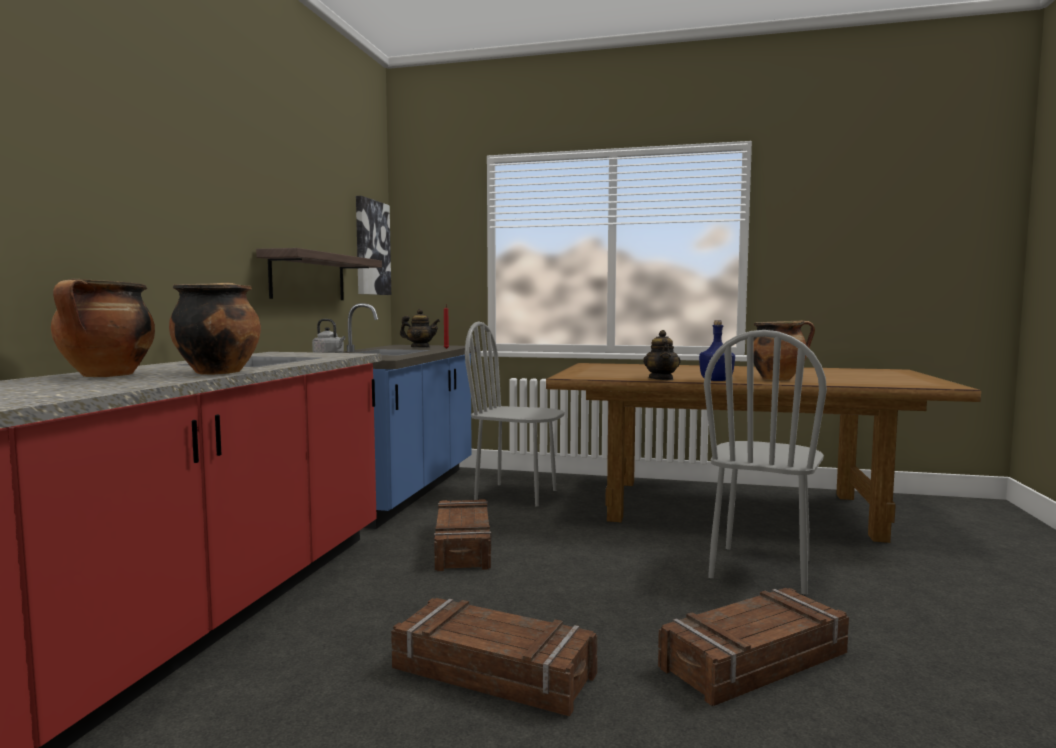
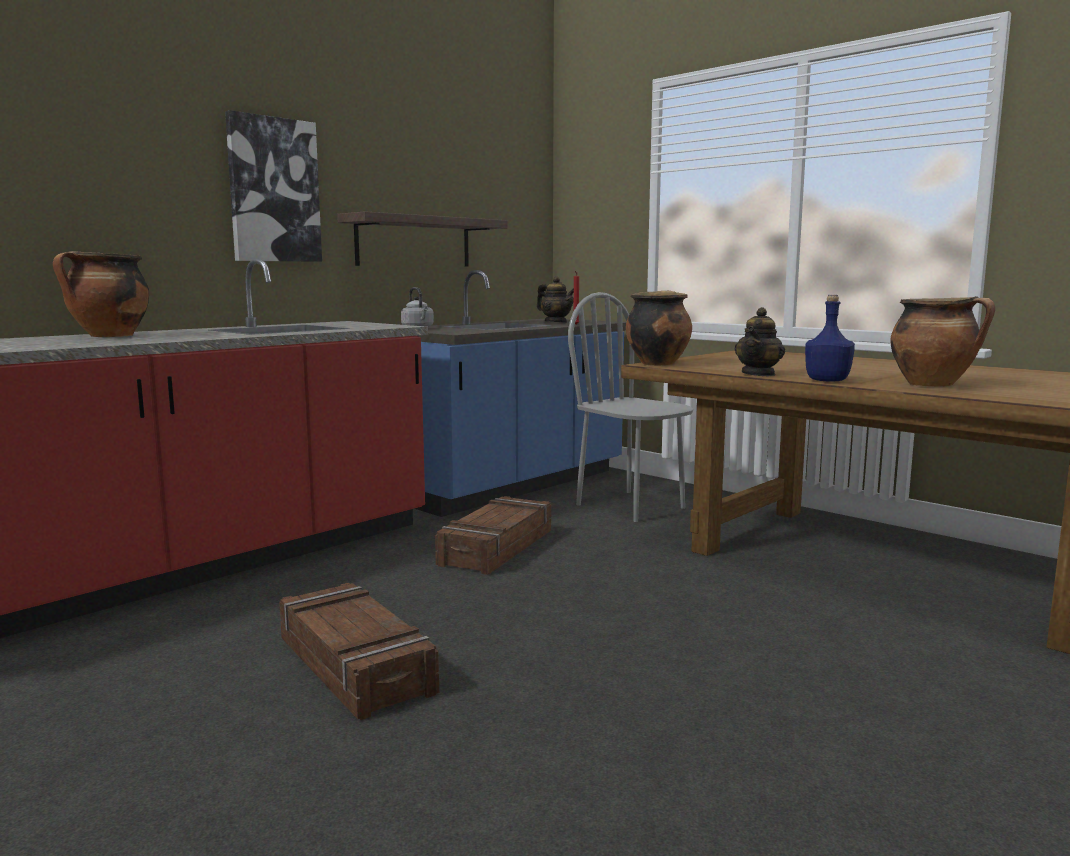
camera: 30 degrees right, 5 degrees up
(218, 372) = (192, 337): cooking pot -> cooking pot (657, 363)
(371, 248) = (519, 205): picture -> picture (273, 190)
(755, 661) = (622, 732): crate -> none
(761, 569) = (803, 643): grey chair -> none

